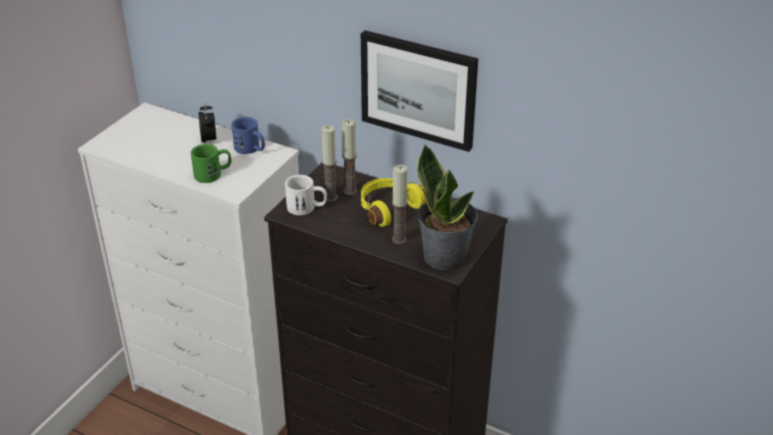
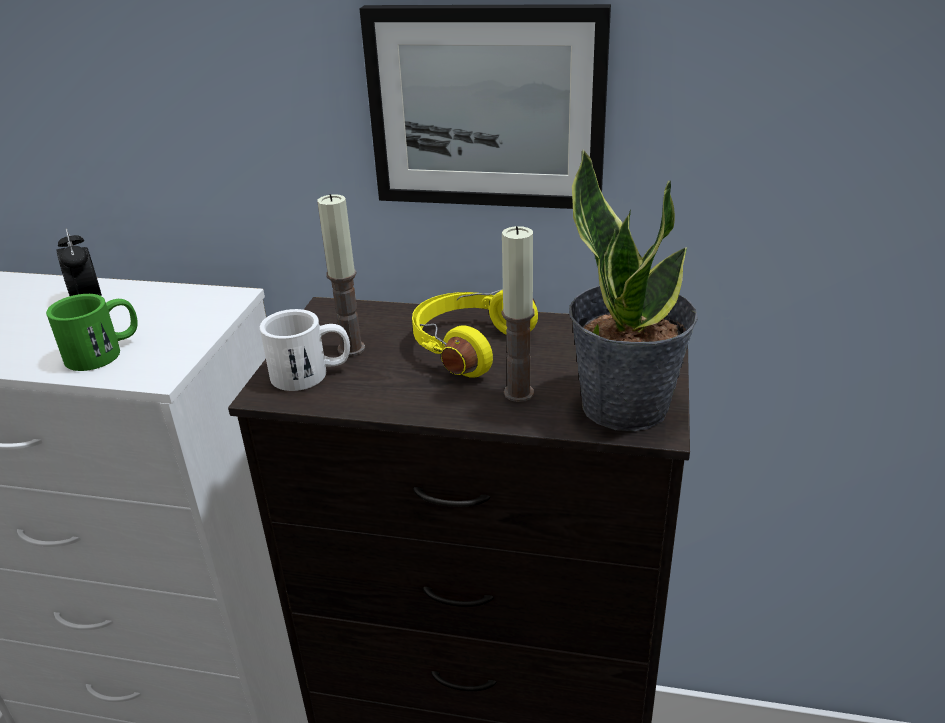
camera: 15 degrees left, 5 degrees down
(251, 149) = (172, 301): blue mug -> none
(350, 191) = (383, 331): candle -> none

